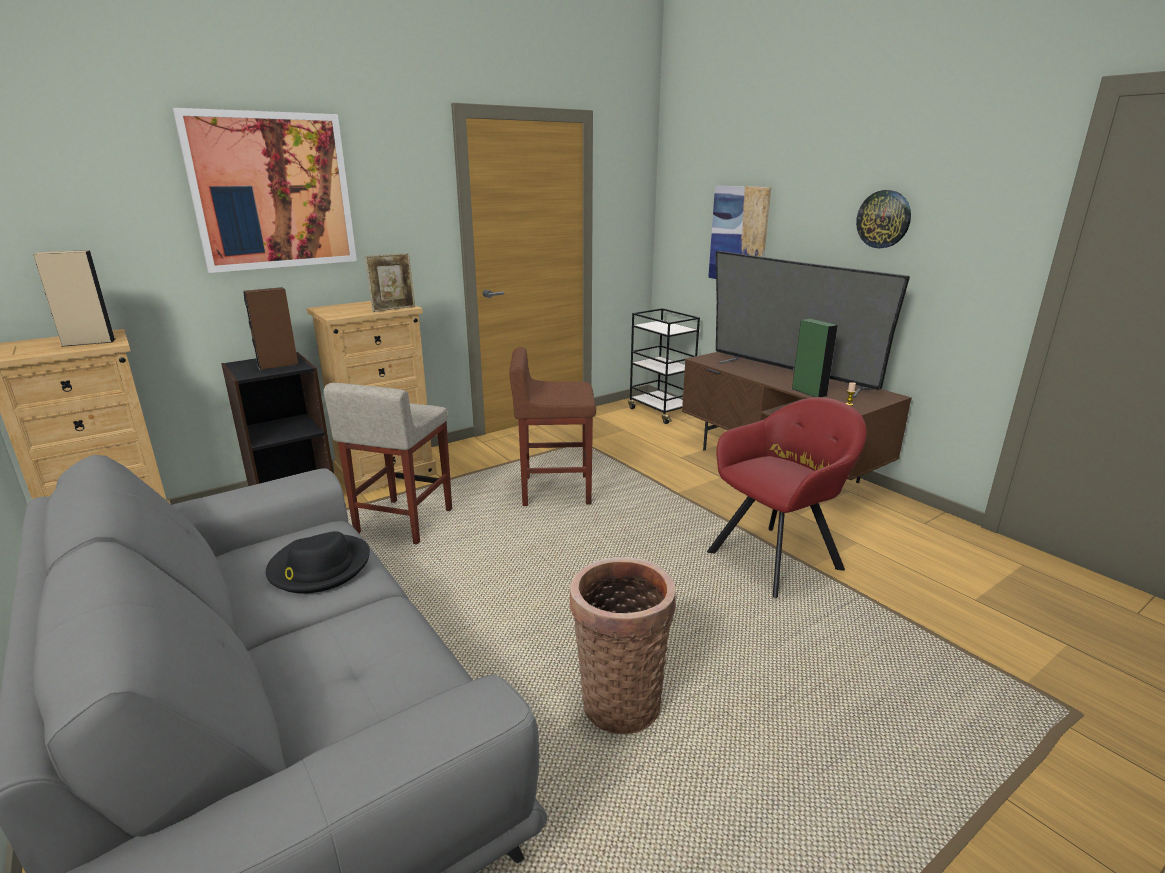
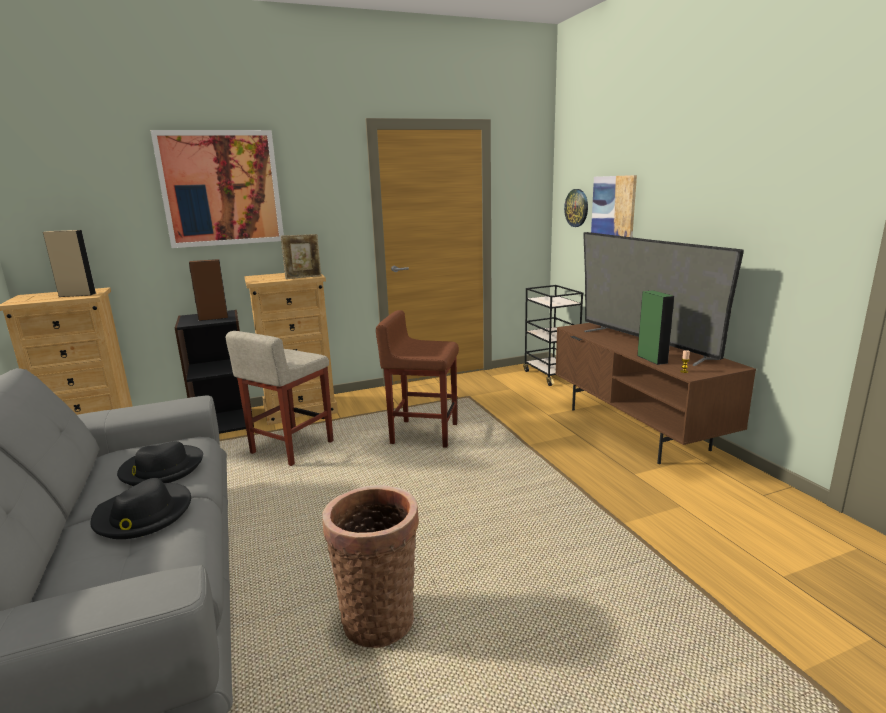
camera: 15 degrees right, 5 degrees down
(342, 627) = (143, 515): none -> black hat
(779, 558) = (593, 511): red armchair -> none
(884, 219) = (728, 198): wall clock -> wall clock (577, 208)

